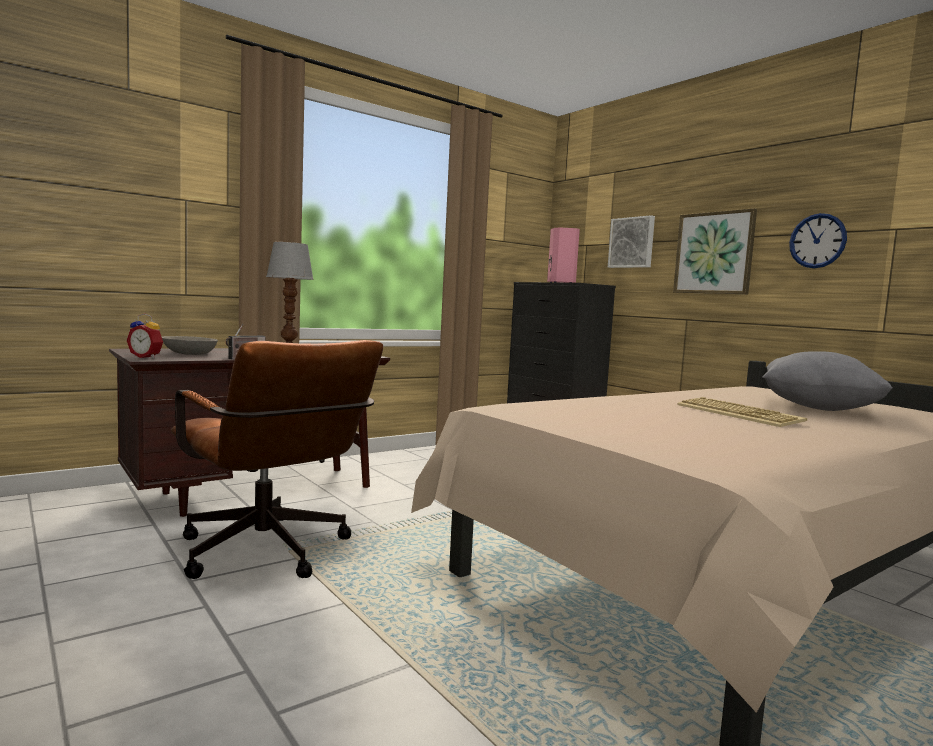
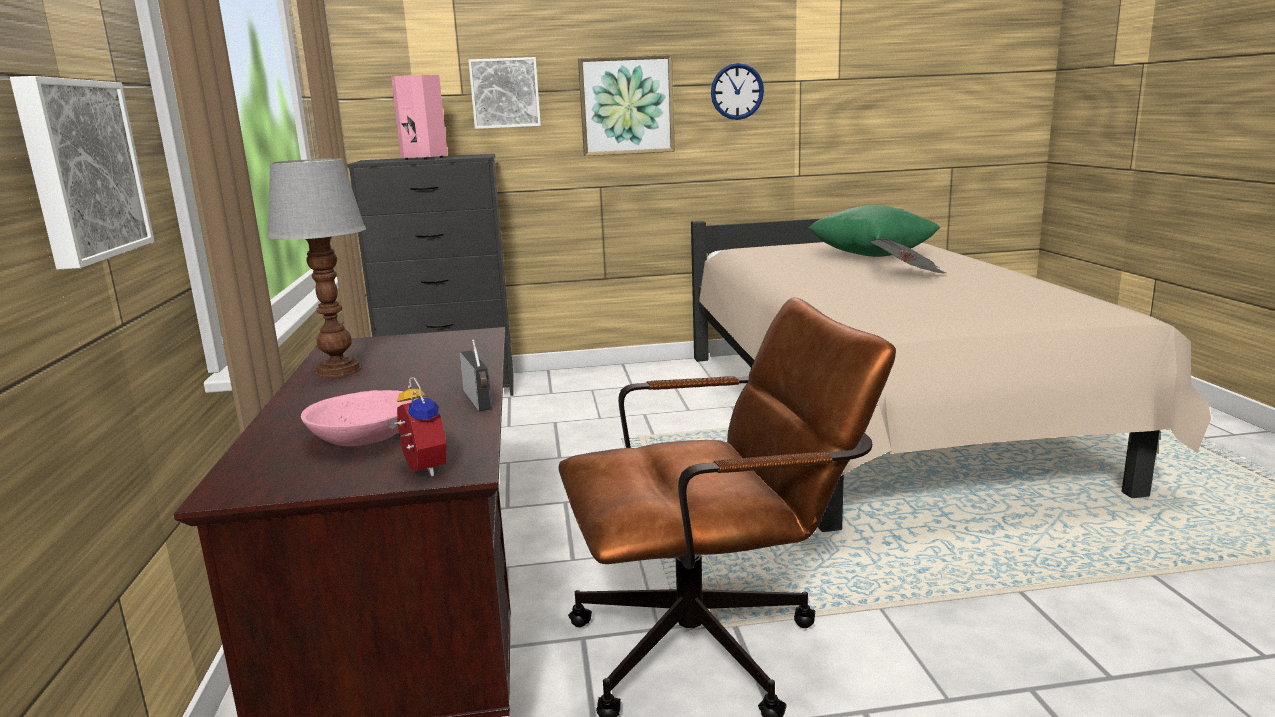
camera: 60 degrees left, 10 degrees up
(147, 357) = (420, 469): alarm clock -> alarm clock turned 75 degrees counterclockwise
(172, 231) = (79, 170): none -> picture
(189, 353) = (365, 437): grey bowl -> pink bowl
(740, 414) = (908, 276): keyboard -> newspaper
(818, 408) = (871, 255): grey pillow -> green pillow

